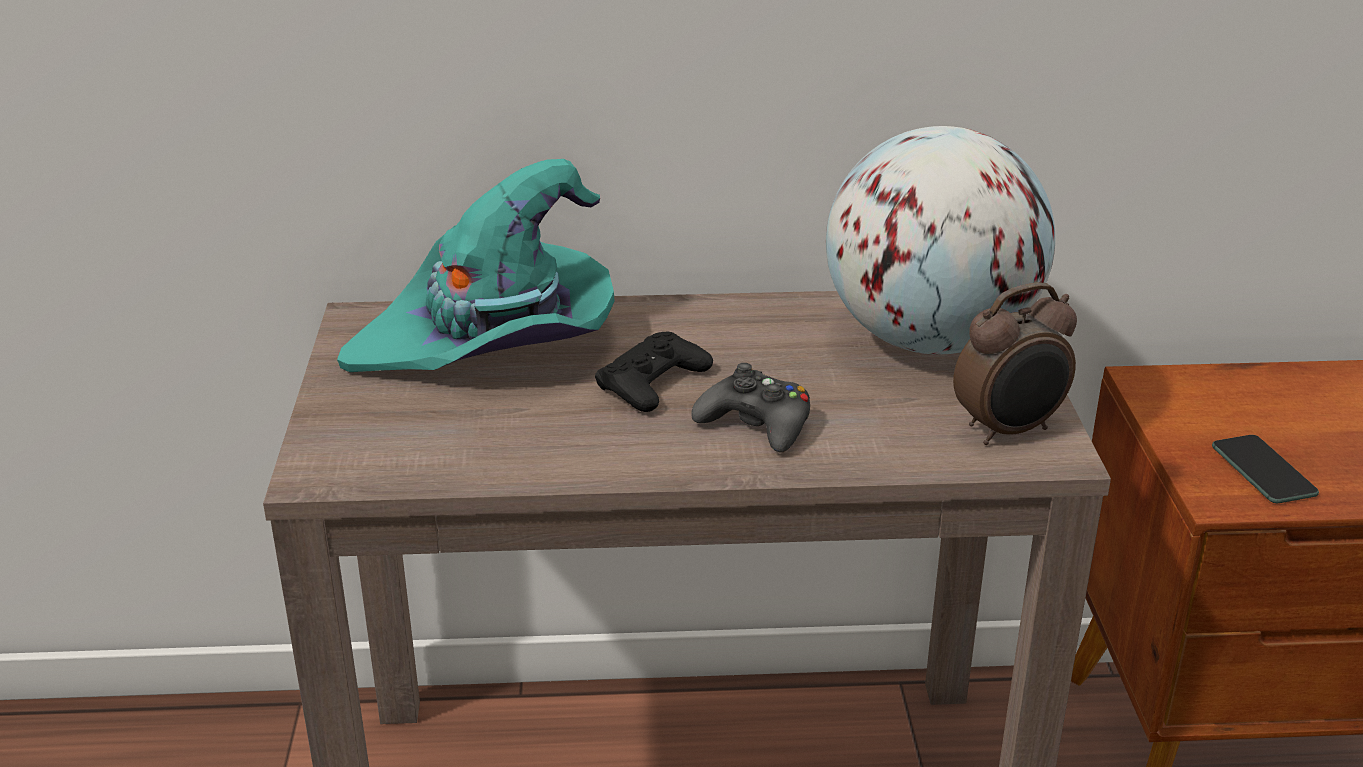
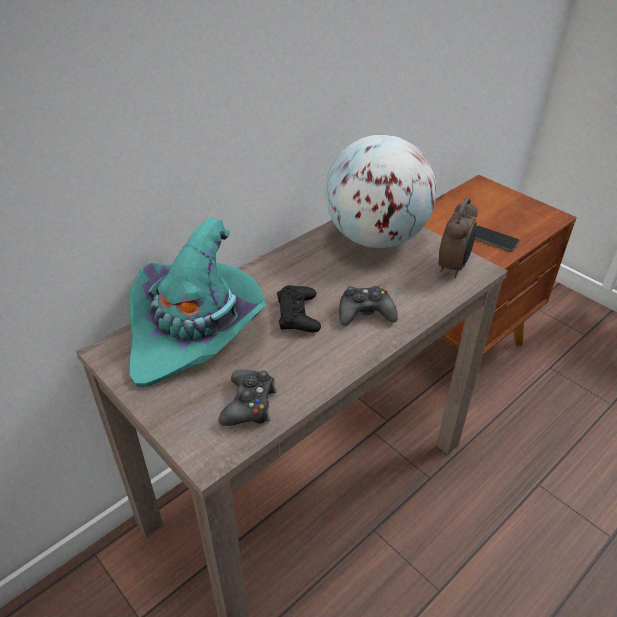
camera: 40 degrees left, 10 degrees up
(438, 448) = (249, 404): none -> black game controller

